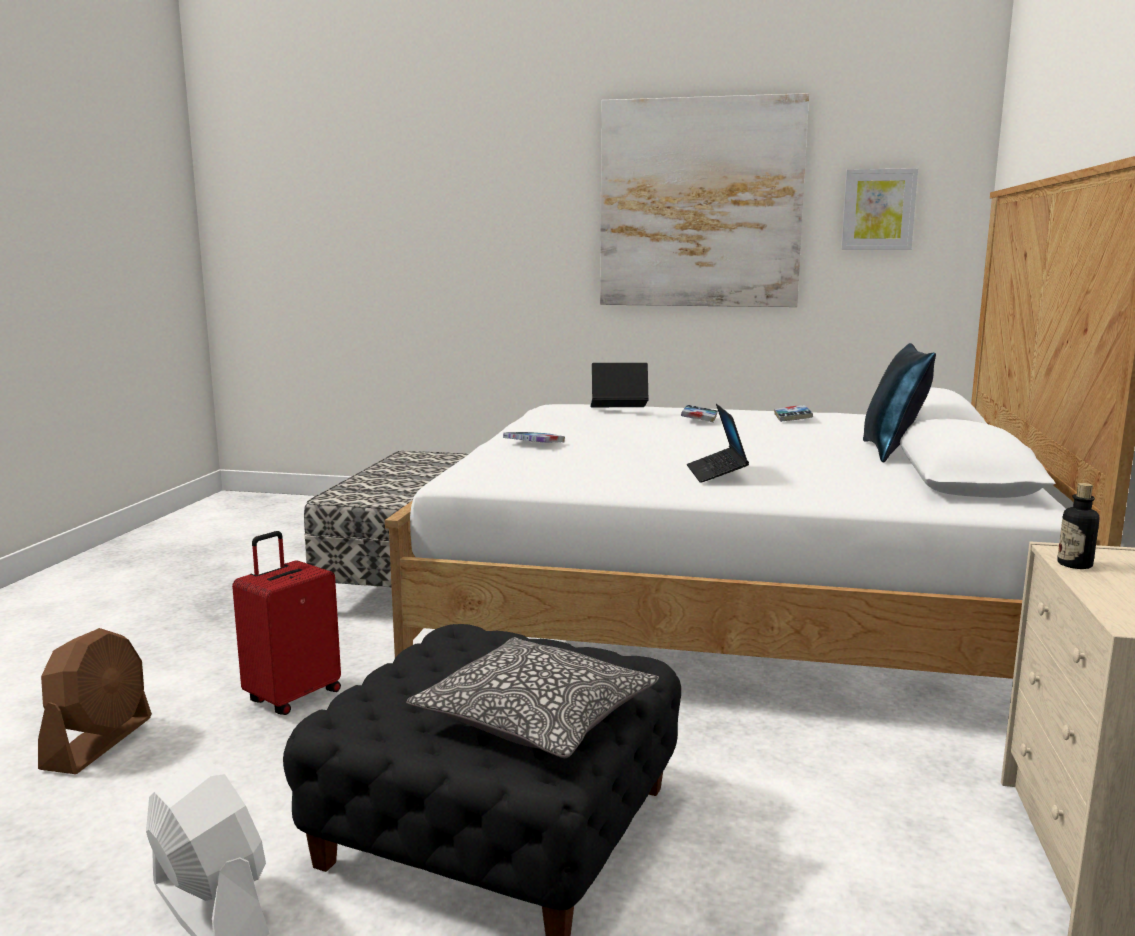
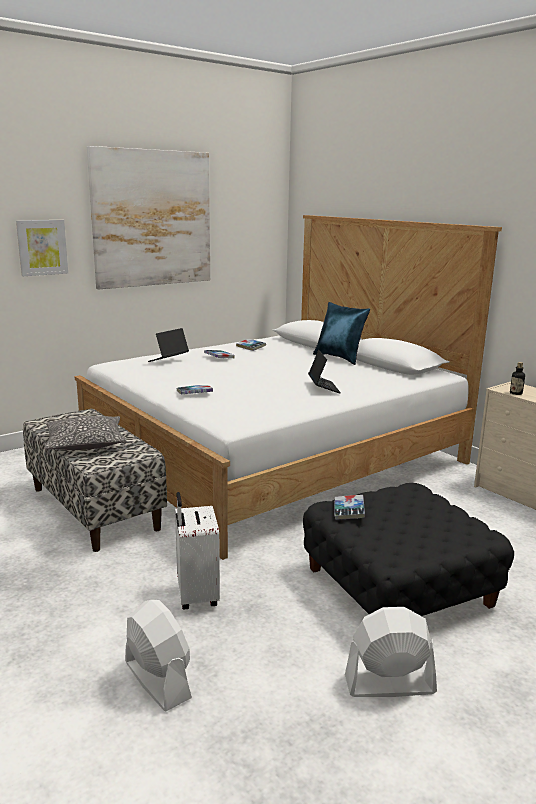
camera: 50 degrees left, 5 degrees up
(99, 742) = (157, 679): brown fan -> white fan
(292, 696) = (196, 596): red suitcase -> white suitcase
(464, 648) = (349, 511): none -> book
(536, 718) = (440, 522): pillow -> pillow (85, 443)
(716, 473) = (323, 387): laptop -> laptop turned 135 degrees counterclockwise
(878, 209) = (242, 221): picture -> picture (42, 247)

